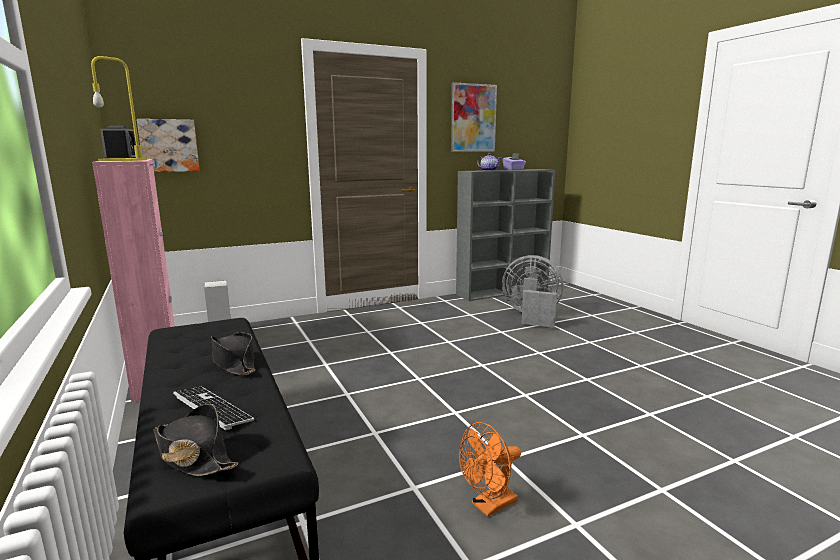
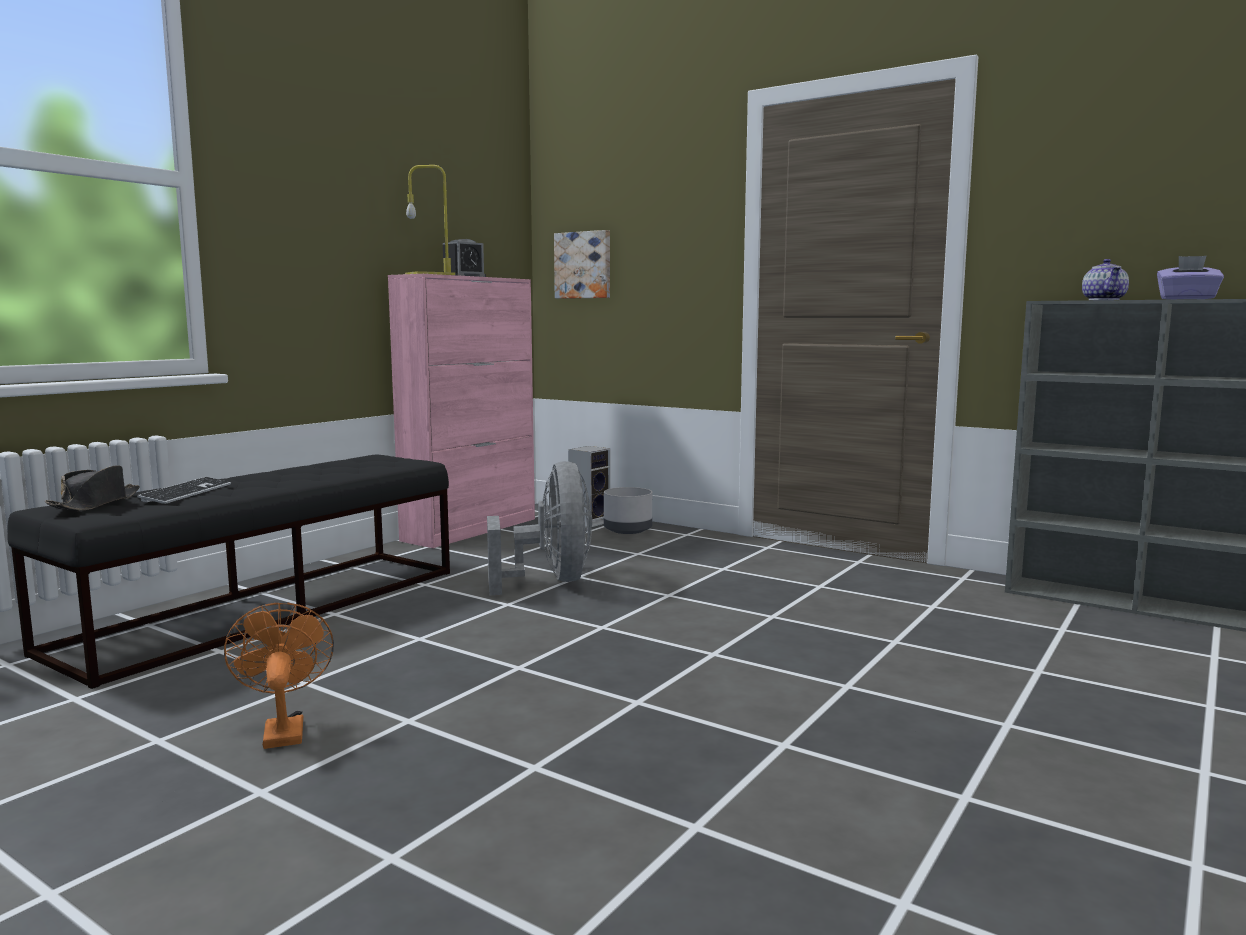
camera: 60 degrees right, 5 degrees down
(233, 362) = (299, 480): black hat -> none
(259, 332) = (627, 530): none -> grey planter
(473, 118) = (1094, 181): picture -> none
(489, 506) = (283, 730): orange fan -> orange fan turned 45 degrees clockwise
(531, 316) = (1042, 651): grey fan -> grey fan (551, 581)

